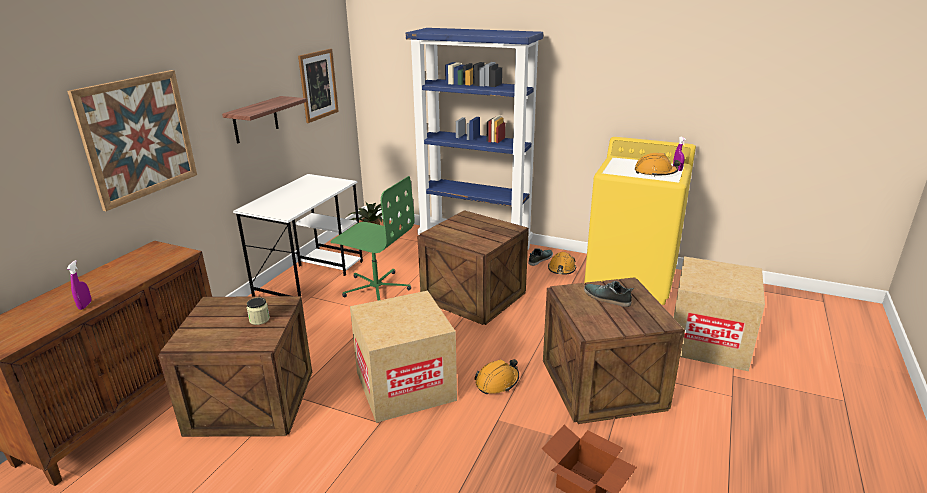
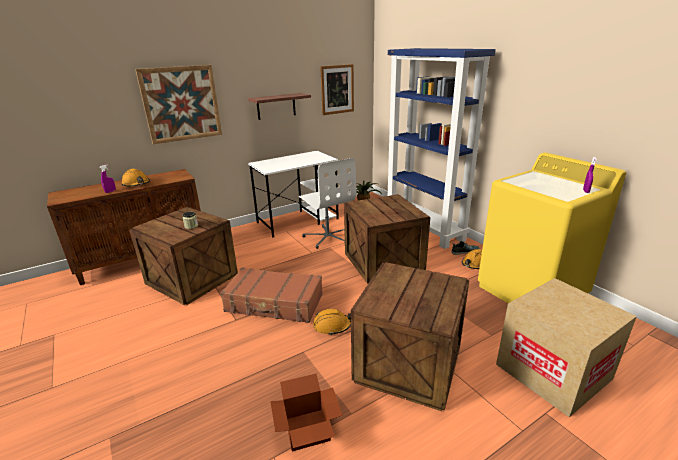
camera: 35 degrees right, 0 degrees up
(376, 288) = (328, 237): green office chair -> white office chair
(405, 386) = (274, 303): cardboard box -> brown suitcase
(607, 298) = (417, 285): shoe -> none
(655, 173) = (555, 189): orange hard hat -> orange hard hat (136, 184)

